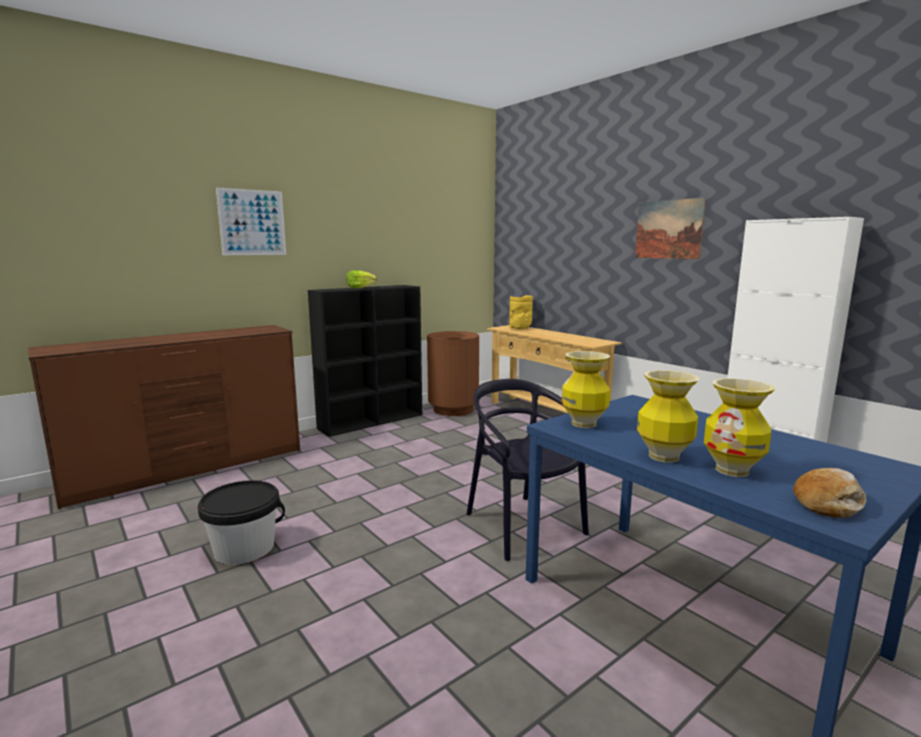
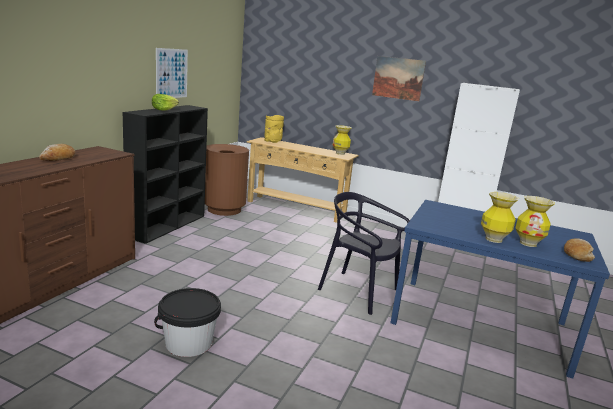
camera: 30 degrees left, 5 degrees up
(209, 333) = (58, 158): none -> bread
(252, 222) = (81, 48): picture -> picture (172, 73)
(584, 424) = (432, 223): vase -> vase (340, 153)

